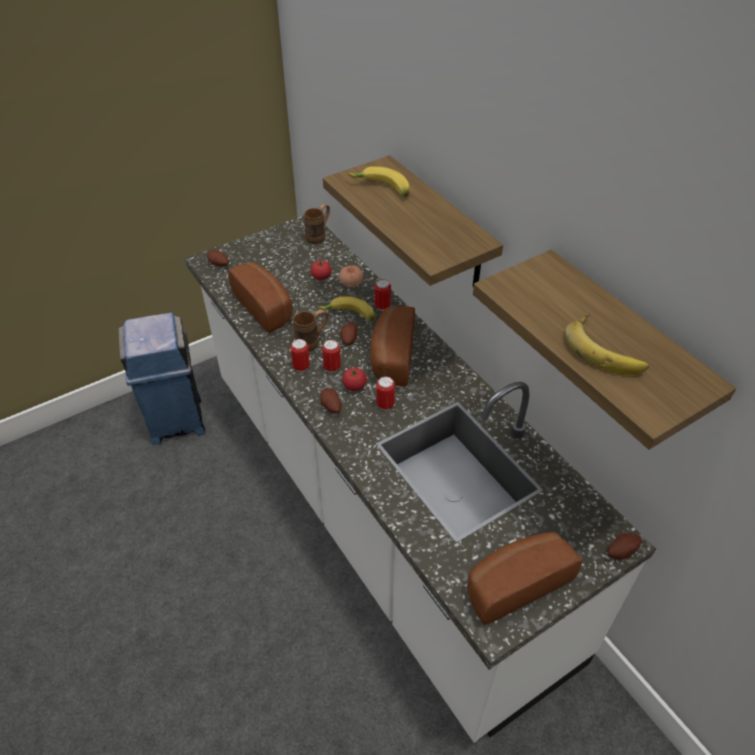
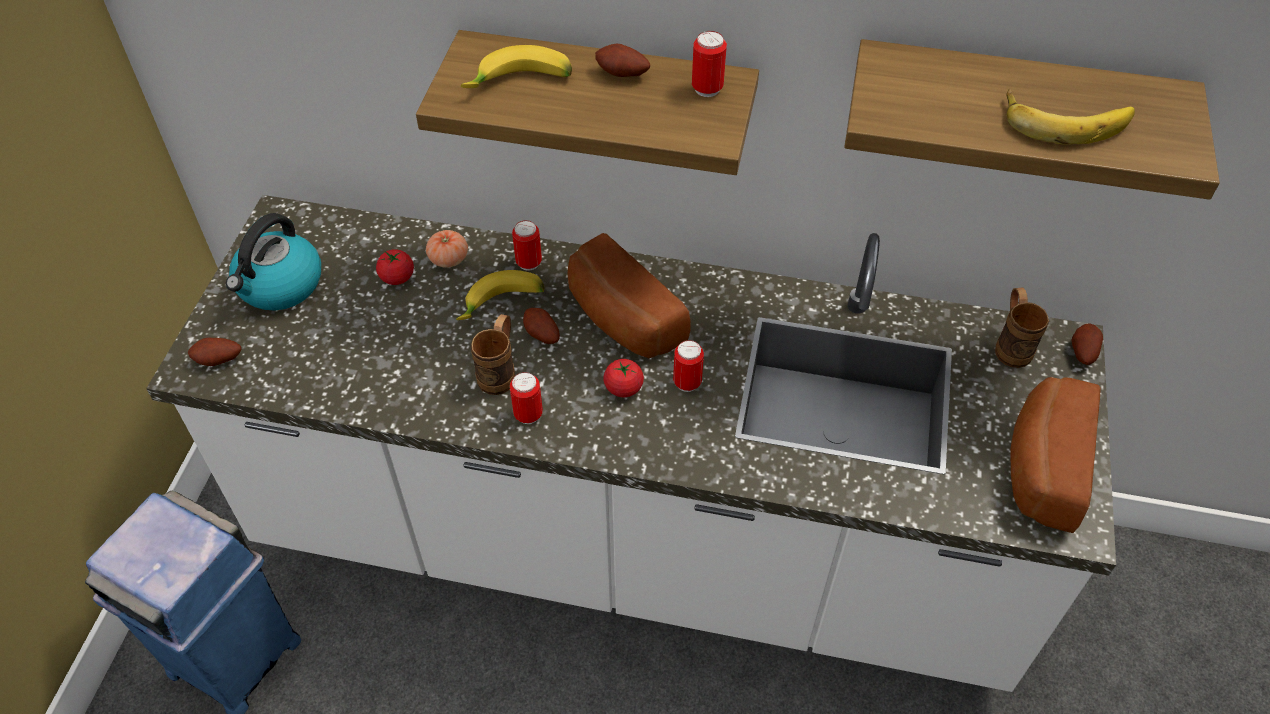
camera: 45 degrees left, 5 degrees up
(266, 306) = (373, 370): bread -> none
(274, 251) = (279, 285): none -> kettle
(319, 236) = (319, 222): brown mug -> brown mug (1011, 345)
(331, 407) = (629, 435): potato -> potato (622, 75)
(332, 367) = (567, 386): can -> can (707, 89)

